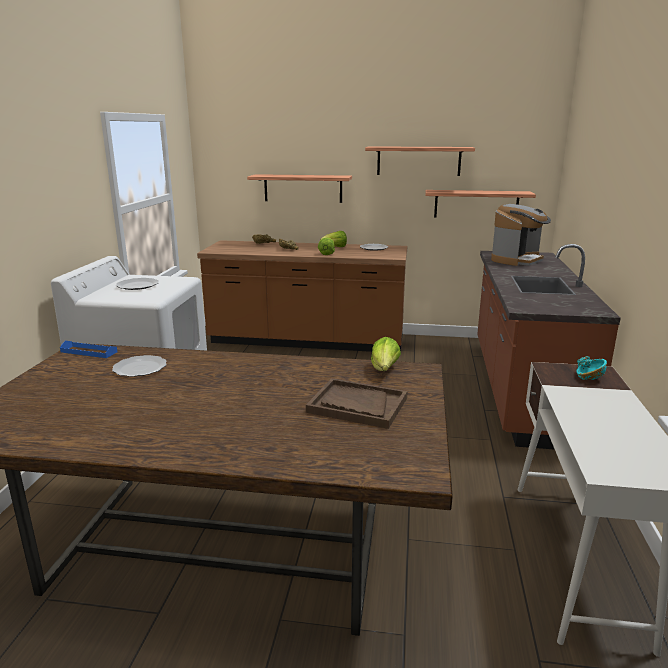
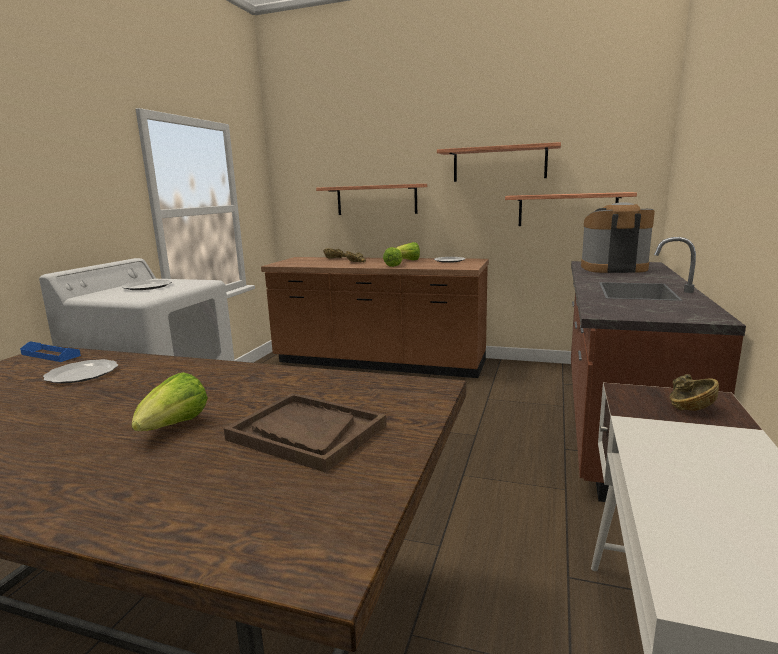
camera: 10 degrees right, 5 degrees down
(384, 370) = (380, 386): lettuce -> lettuce (174, 427)
(517, 260) = (613, 268): coffee machine -> coffee machine turned 135 degrees counterclockwise
(585, 375) = (685, 403): turquoise bowl -> brown bowl

